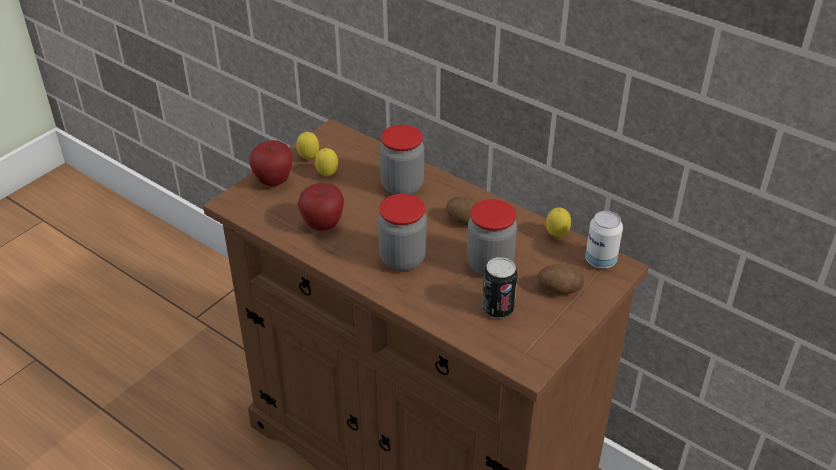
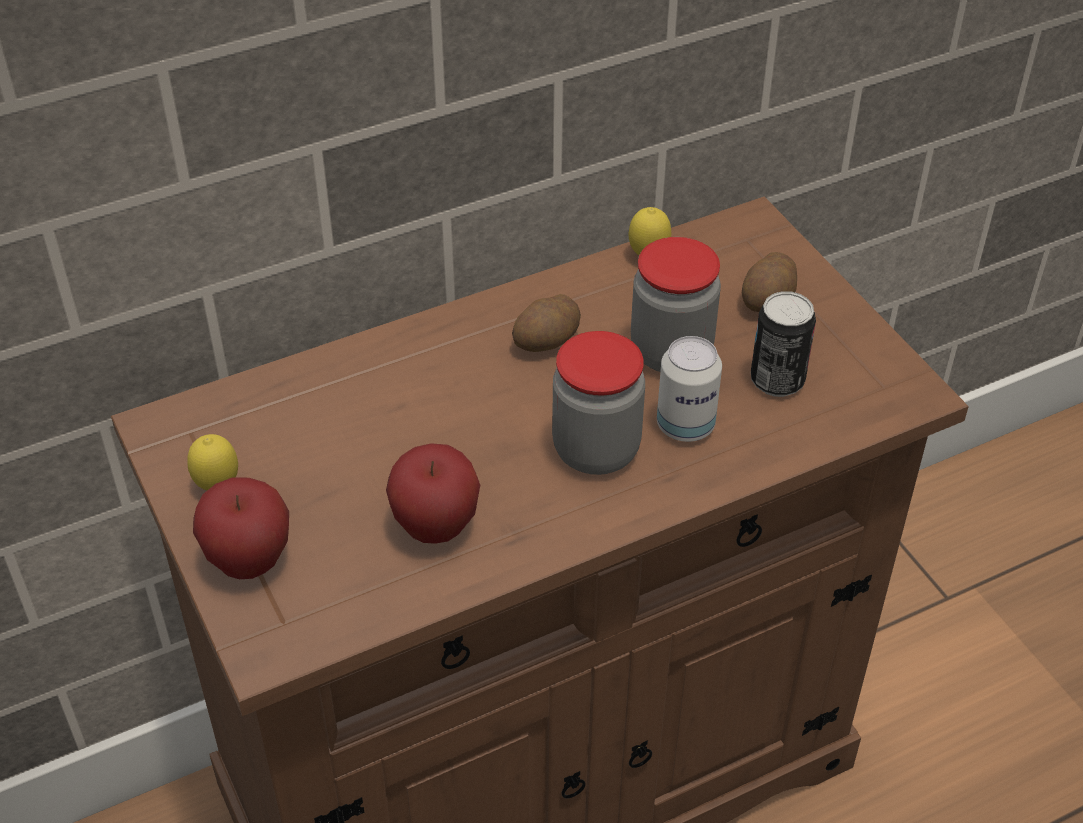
camera: 65 degrees left, 5 degrees up
(327, 175) = (292, 475): lemon -> none
(402, 186) = (400, 385): jar -> none
(600, 261) = (730, 235): can -> can (685, 426)

